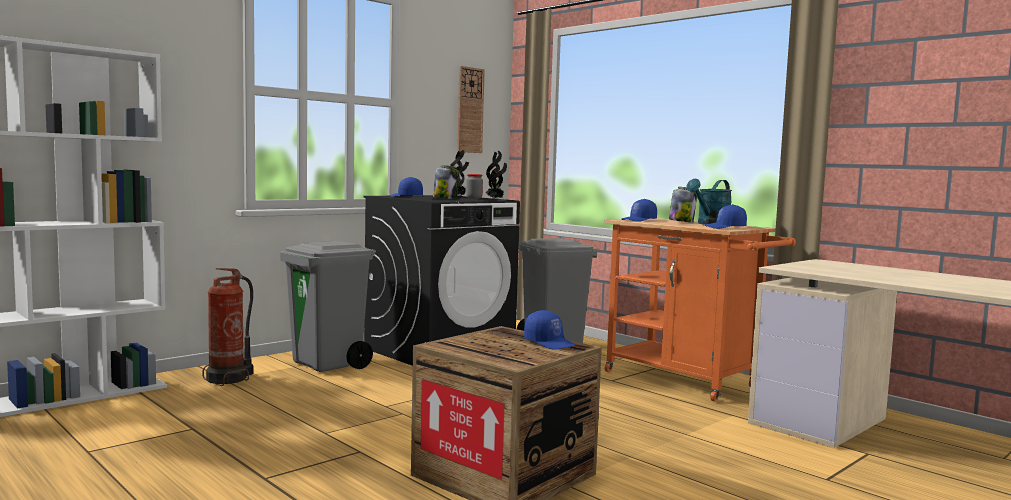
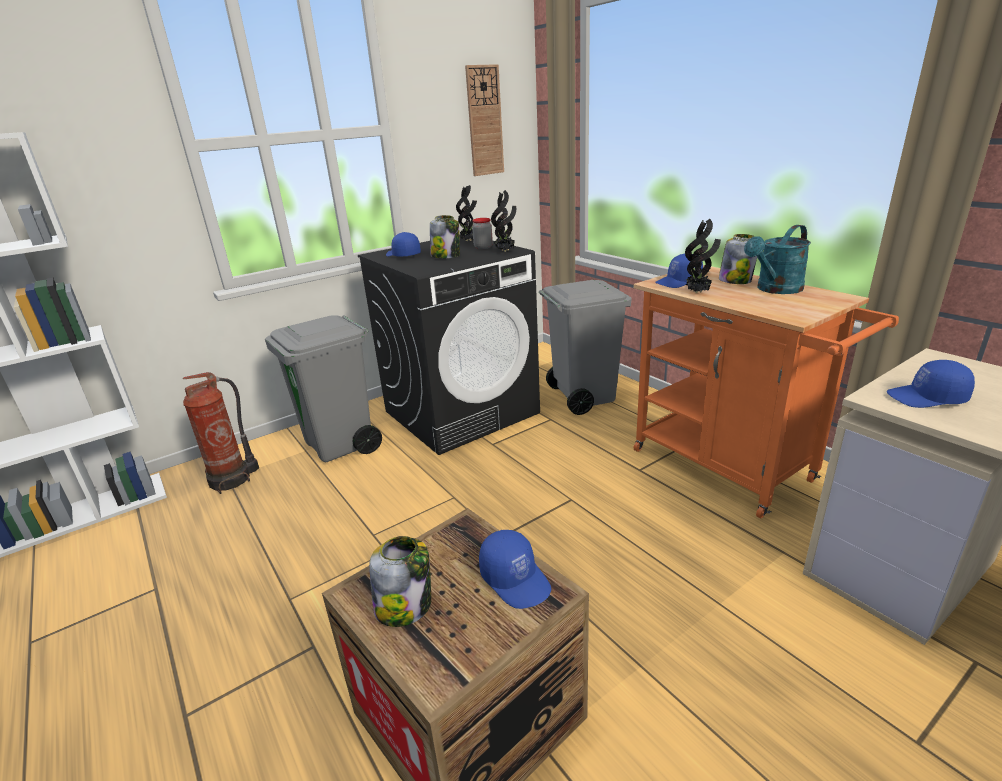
camera: 10 degrees right, 20 degrees up
(477, 348) = (405, 606): none -> jar
(655, 223) = (698, 292): none -> potted plant
(725, 228) = (795, 307): blue cap -> blue cap (927, 398)

